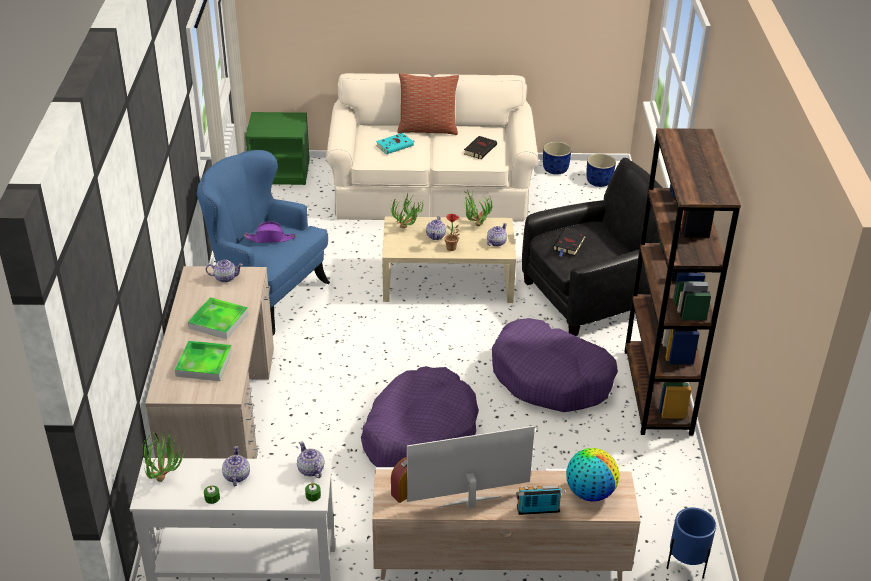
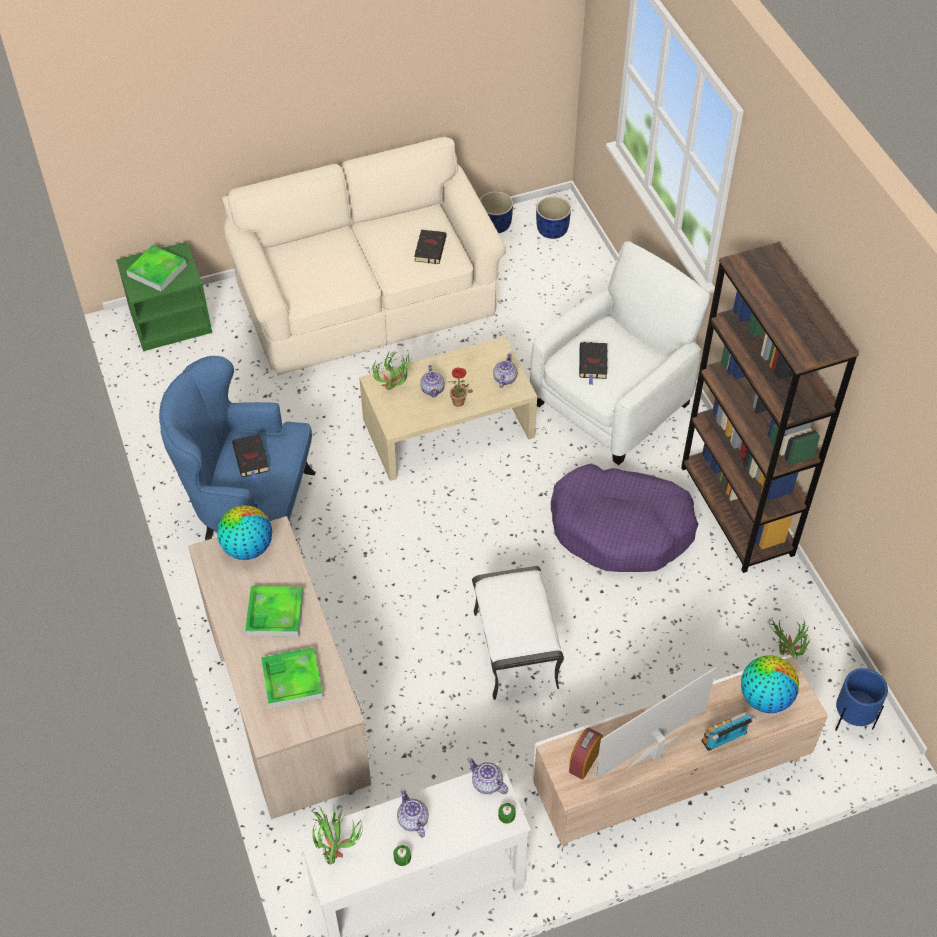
camera: 20 degrees left, 15 degrees up
(225, 278) = (247, 548): teapot -> globe
(270, 238) = (251, 459): purple hat -> black book
(275, 123) = (157, 270): none -> tray
(395, 145) = (327, 270): turquoise book -> none
(419, 434) = (516, 649): purple dog bed -> white ottoman
(427, 129) = (352, 232): pillow -> none
(475, 226) = (469, 361): potted plant -> potted plant (785, 655)
(589, 296) = (613, 402): black armchair -> white armchair

